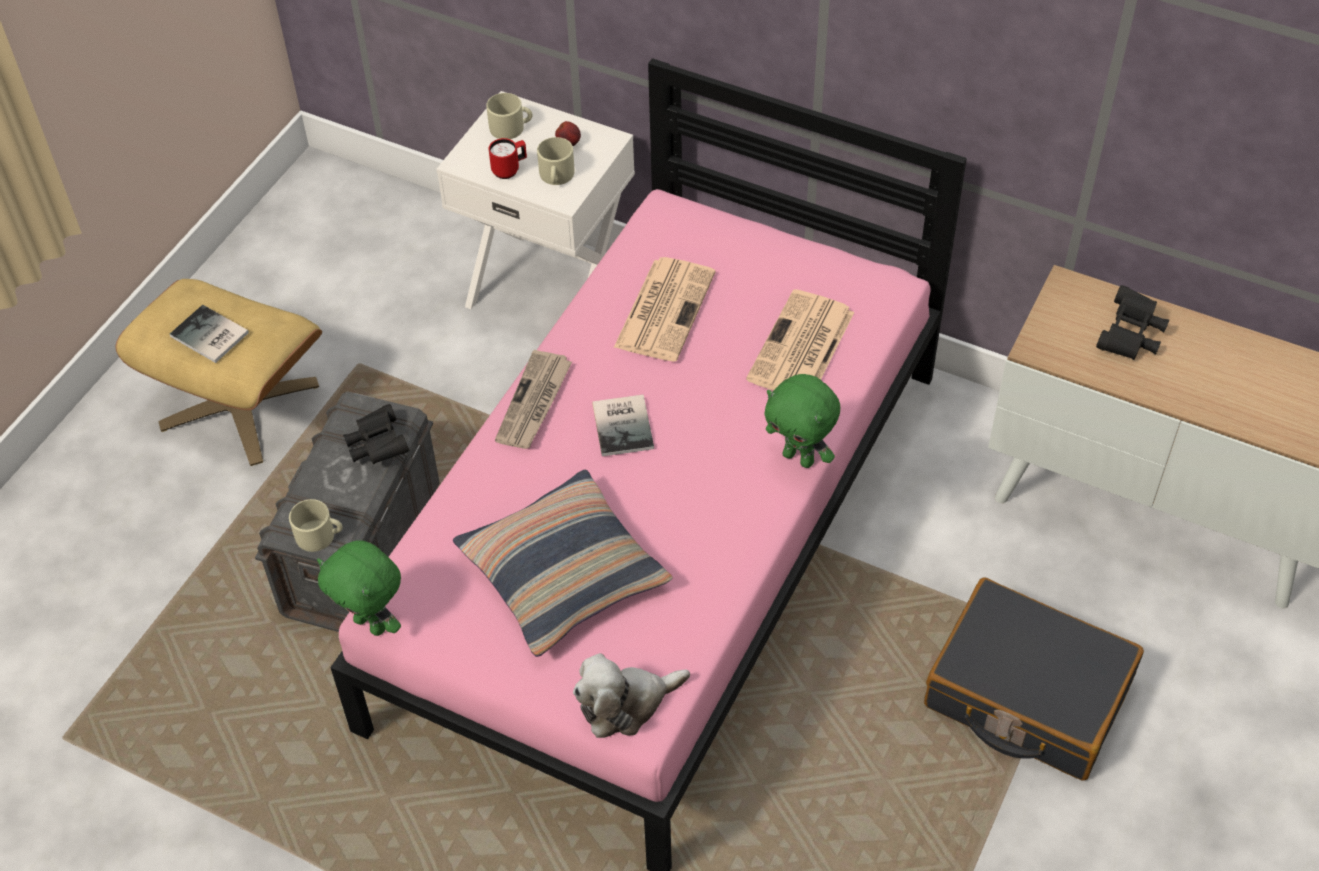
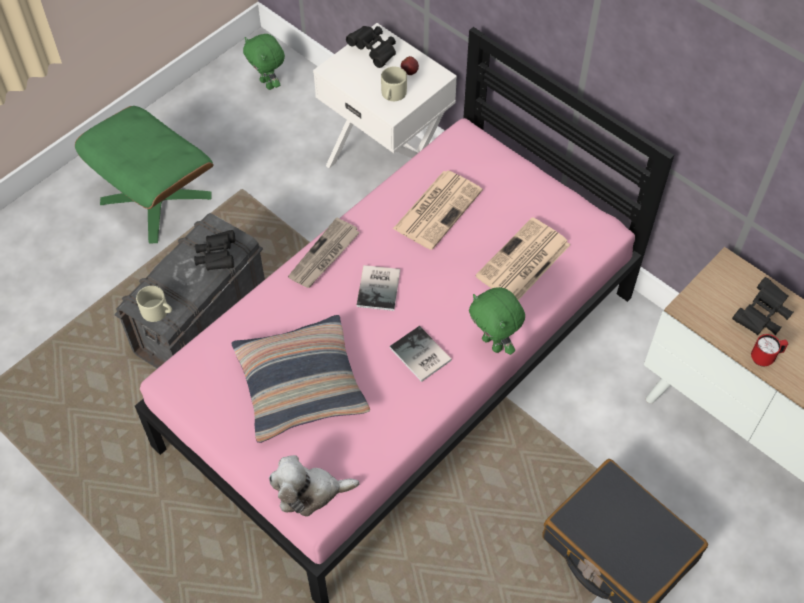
camera: 15 degrees right, 5 degrees up
(209, 337) = (134, 152): book -> book (420, 356)
(239, 405) = (155, 199): beige ottoman -> green ottoman
(372, 624) = (162, 386): green plush toy -> green plush toy (268, 84)
(509, 170) = (362, 82): red mug -> red mug (765, 357)
(511, 127) = (374, 51): beige mug -> black binoculars

